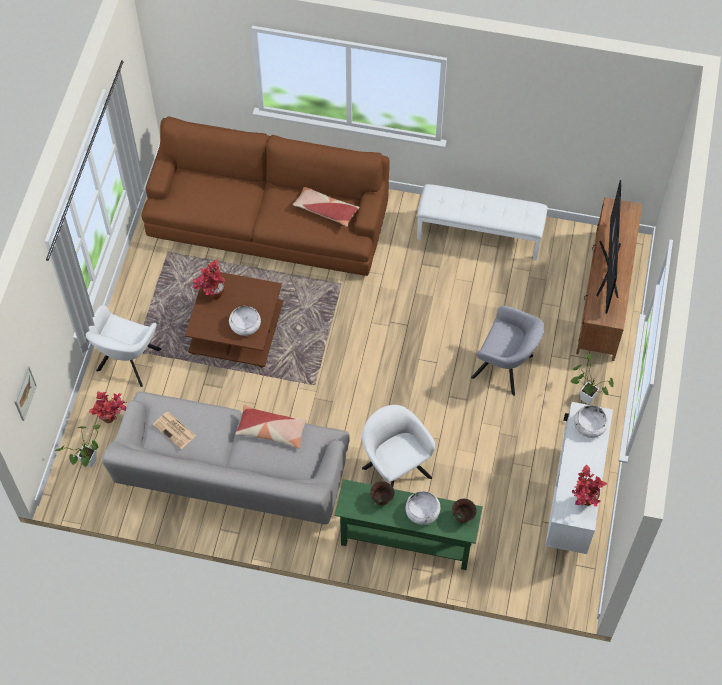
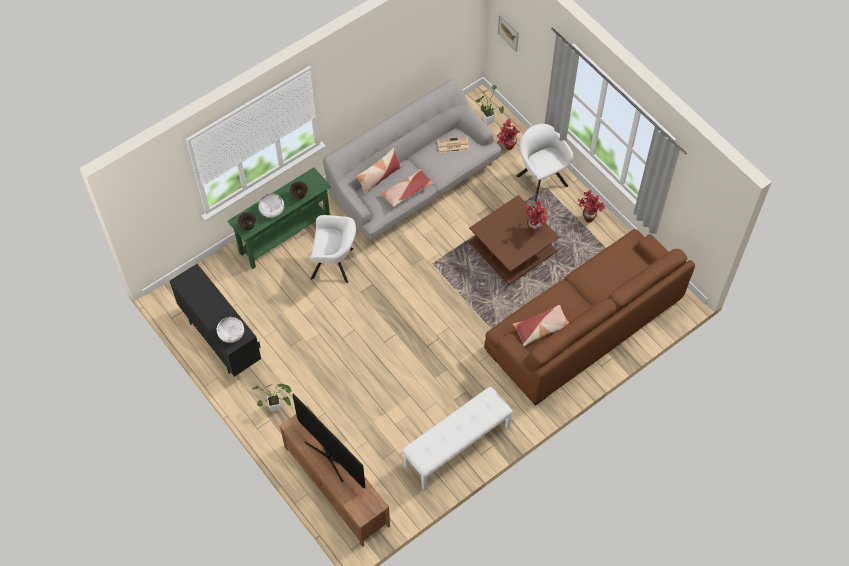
camera: 130 degrees right, 0 degrees up
(245, 325) = (496, 230): white bowl -> none
(276, 469) = (379, 177): none -> pillow
(505, 368) = (342, 378): grey armchair -> none
(572, 501) = (221, 340): white cabinet -> black cabinet
(583, 503) = (190, 288): potted plant -> potted plant (588, 216)

